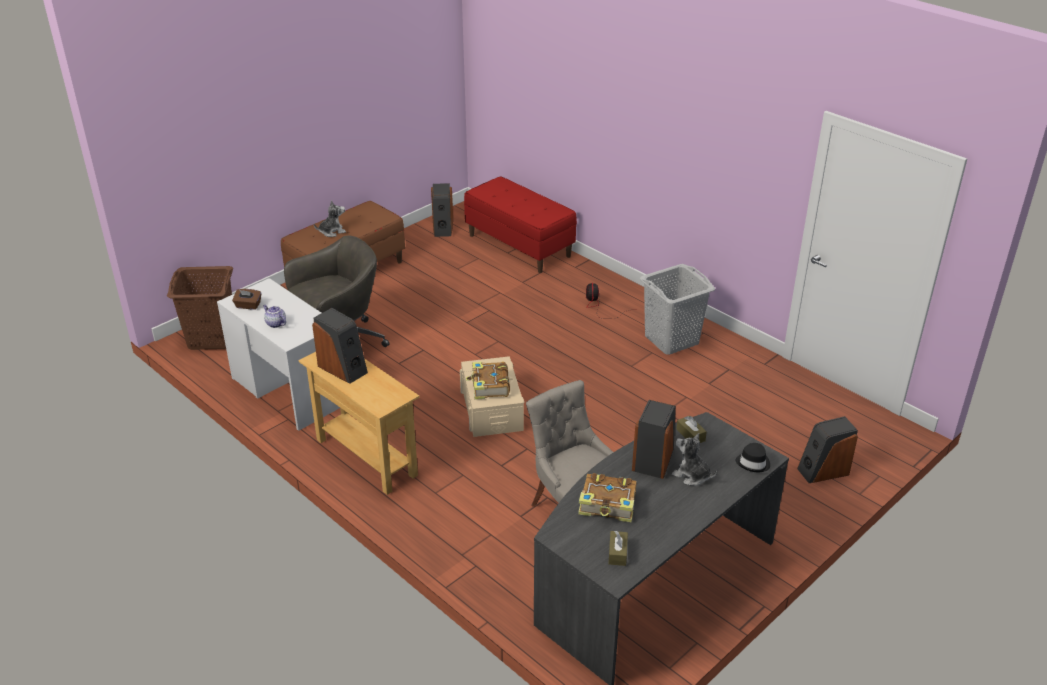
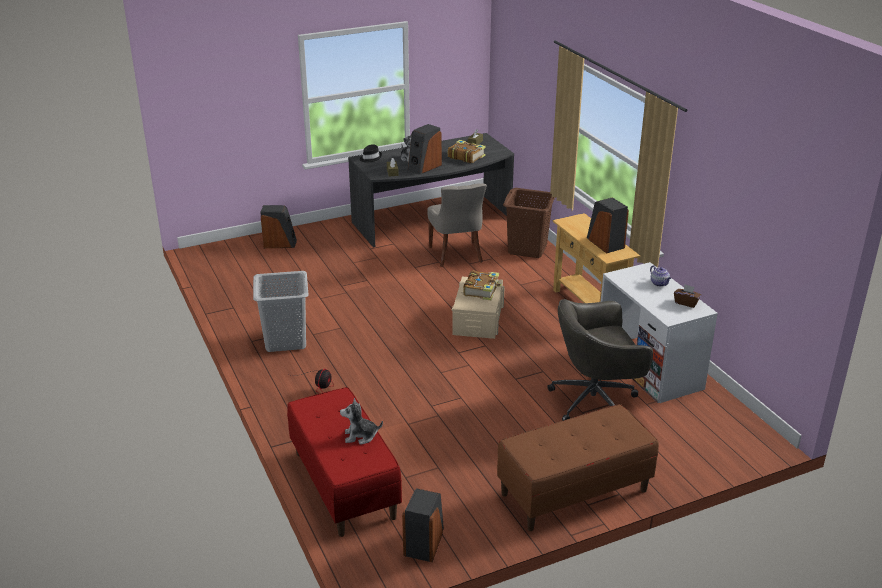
camera: 160 degrees left, 5 degrees down
(211, 338) = (733, 437): brown laundry basket -> brown laundry basket (527, 249)
(332, 231) = (592, 436): plush toy -> plush toy (360, 436)

